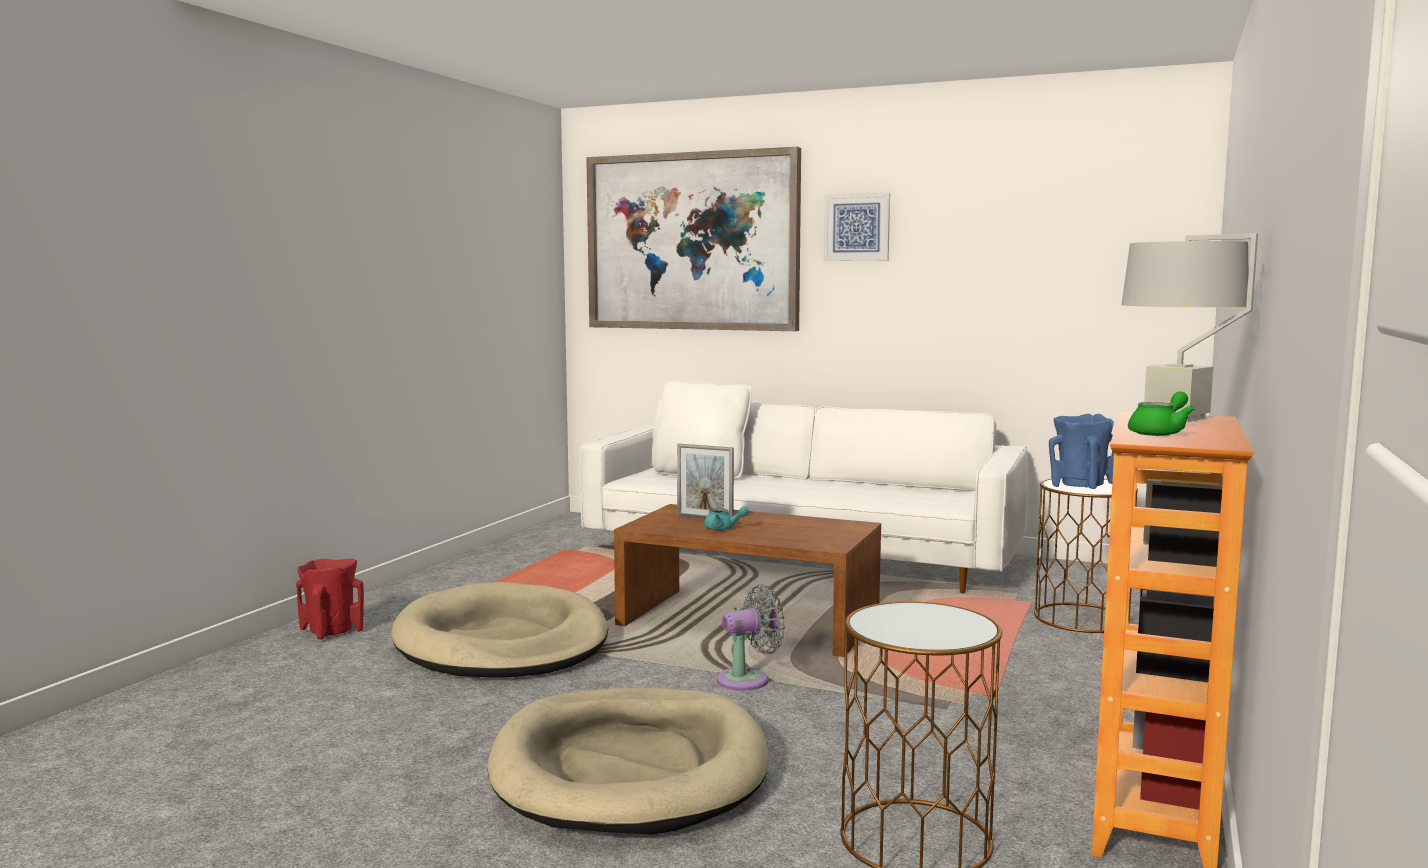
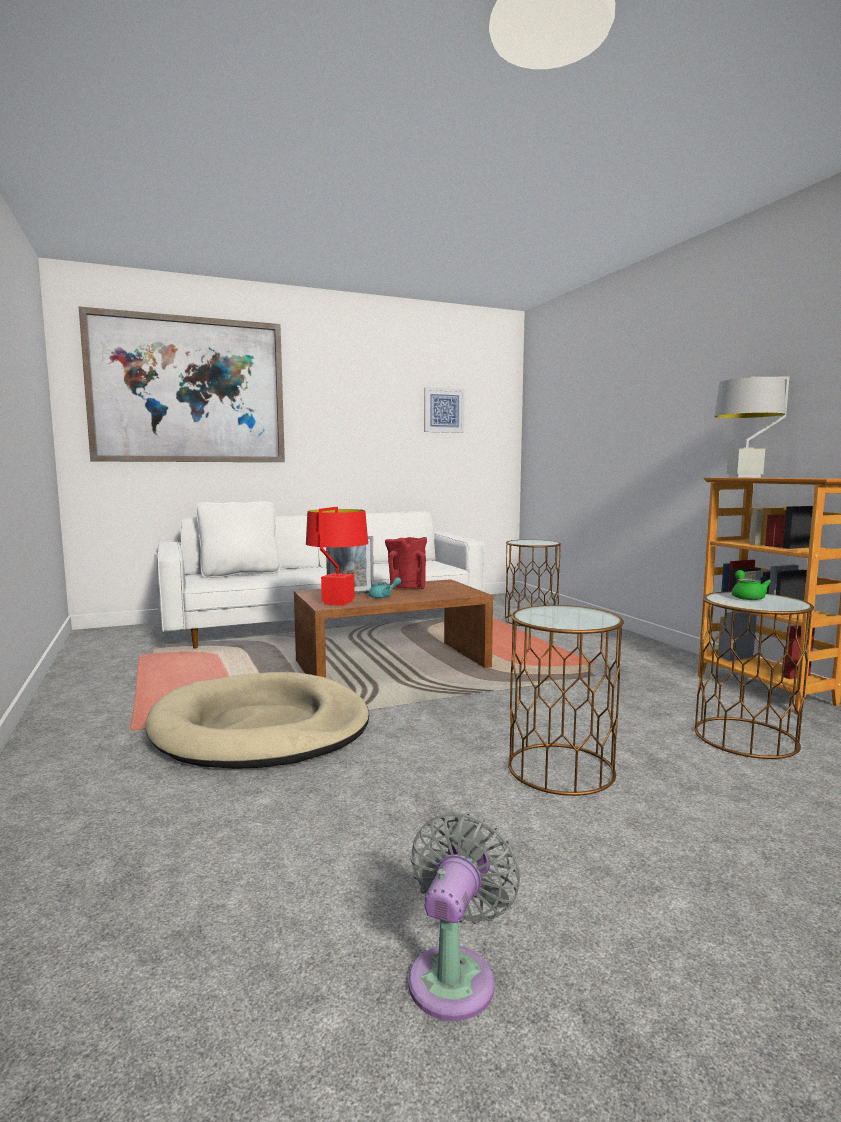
camera: 45 degrees left, 0 degrees up
(332, 631) = (62, 776): red vase -> red vase (406, 587)
(629, 769) = (560, 768): beige dog bed -> brown side table
(658, 525) = (338, 603): none -> red table lamp
(748, 679) = (478, 694): grey fan -> grey fan (455, 974)
(857, 227) = (323, 388): picture -> picture (443, 410)
(1080, 486) = (532, 542): blue vase -> none
(1160, 433) = (797, 478): green teapot -> green teapot (747, 597)

